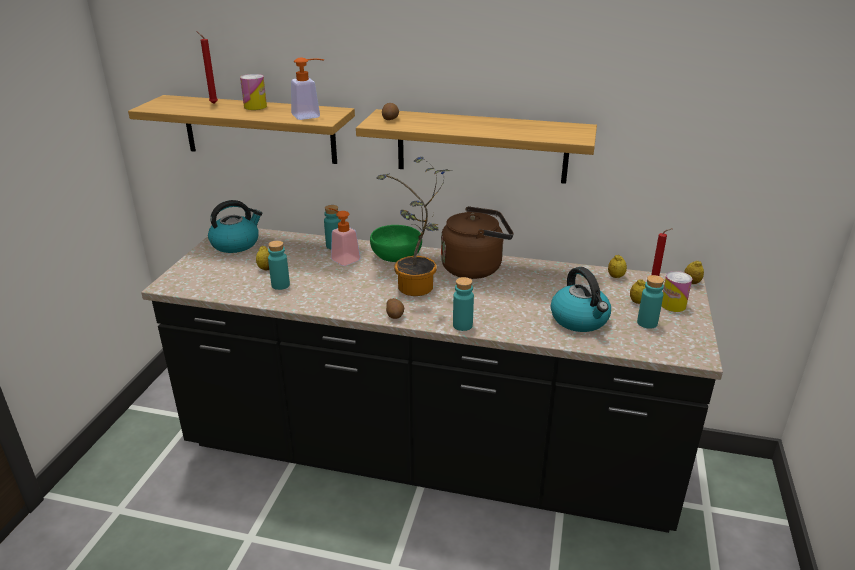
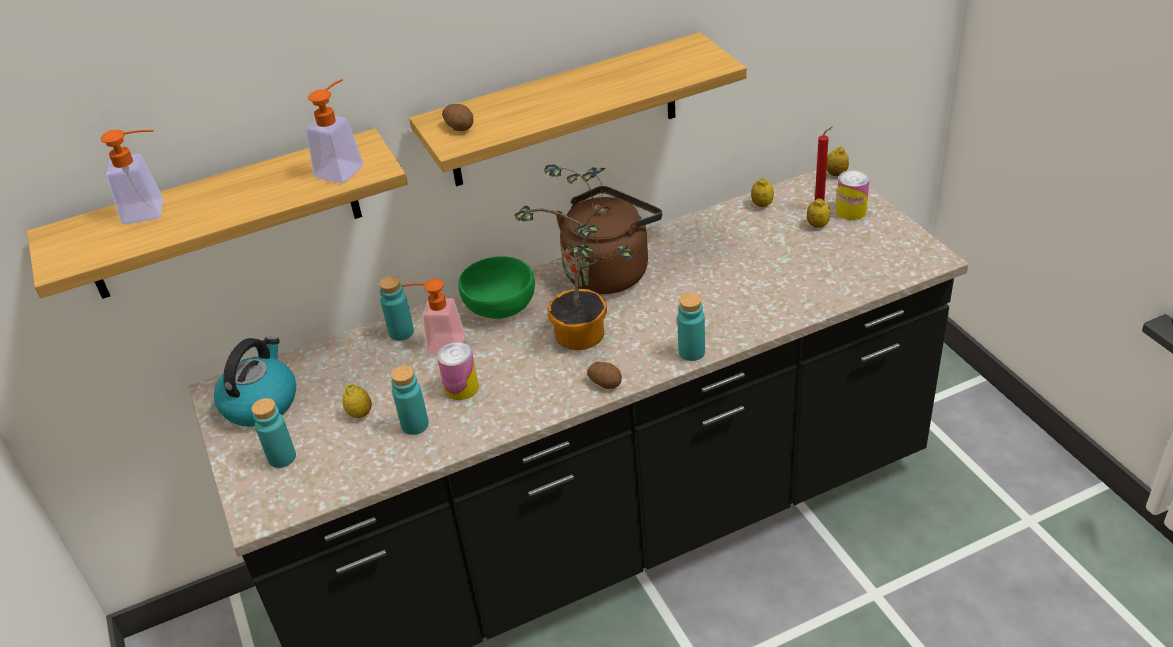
camera: 35 degrees left, 10 degrees up
(212, 103) = (152, 211): red candle -> soap dispenser
(255, 107) = (232, 187): can -> can (461, 388)
(580, 320) = (792, 277): kettle -> none
(647, 323) = (853, 246): turquoise bottle -> turquoise bottle (282, 457)

